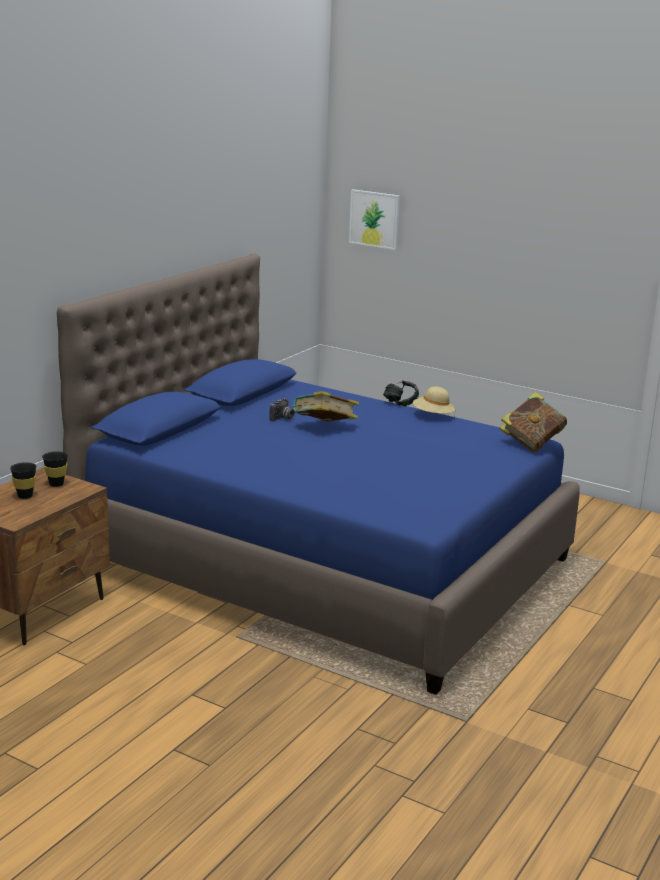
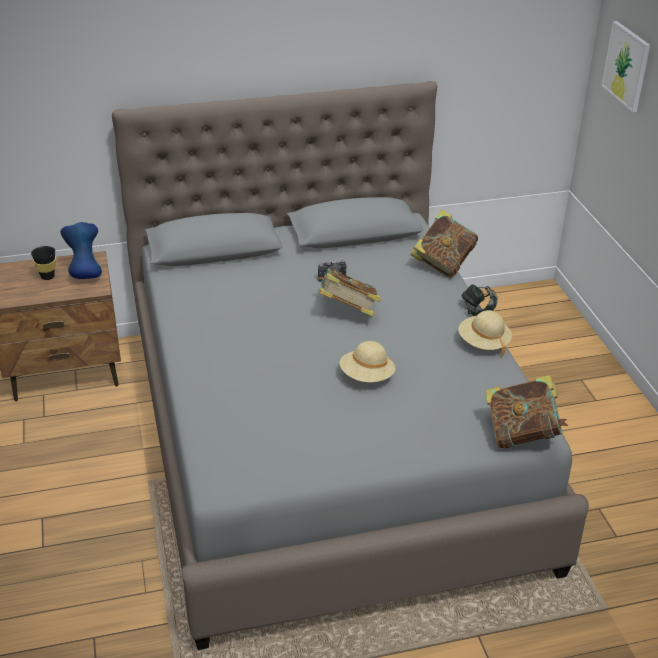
camera: 45 degrees right, 15 degrees up
(56, 484) = (85, 274): black cup -> blue vase
(324, 561) = (328, 442): blue bed -> grey bed
(333, 390) = (443, 264): none -> book
(401, 451) = (367, 376): none -> beige hat

